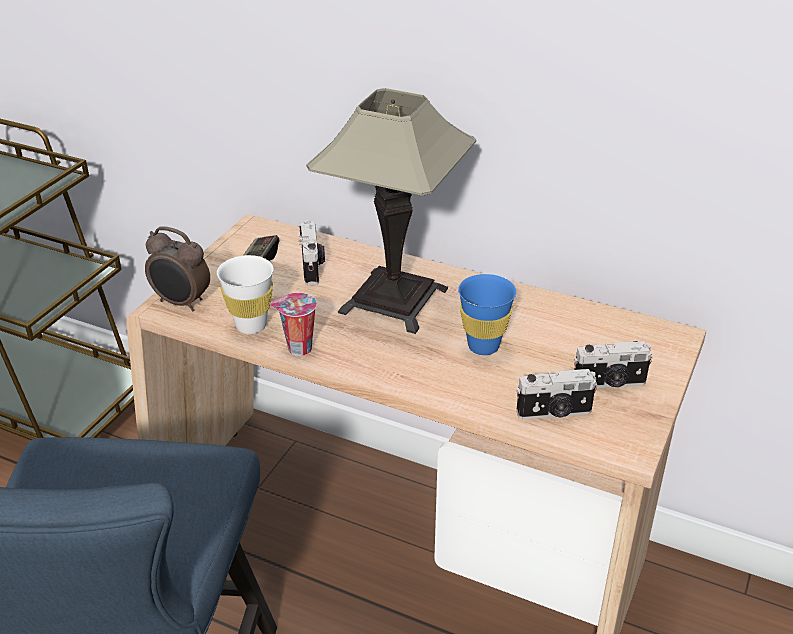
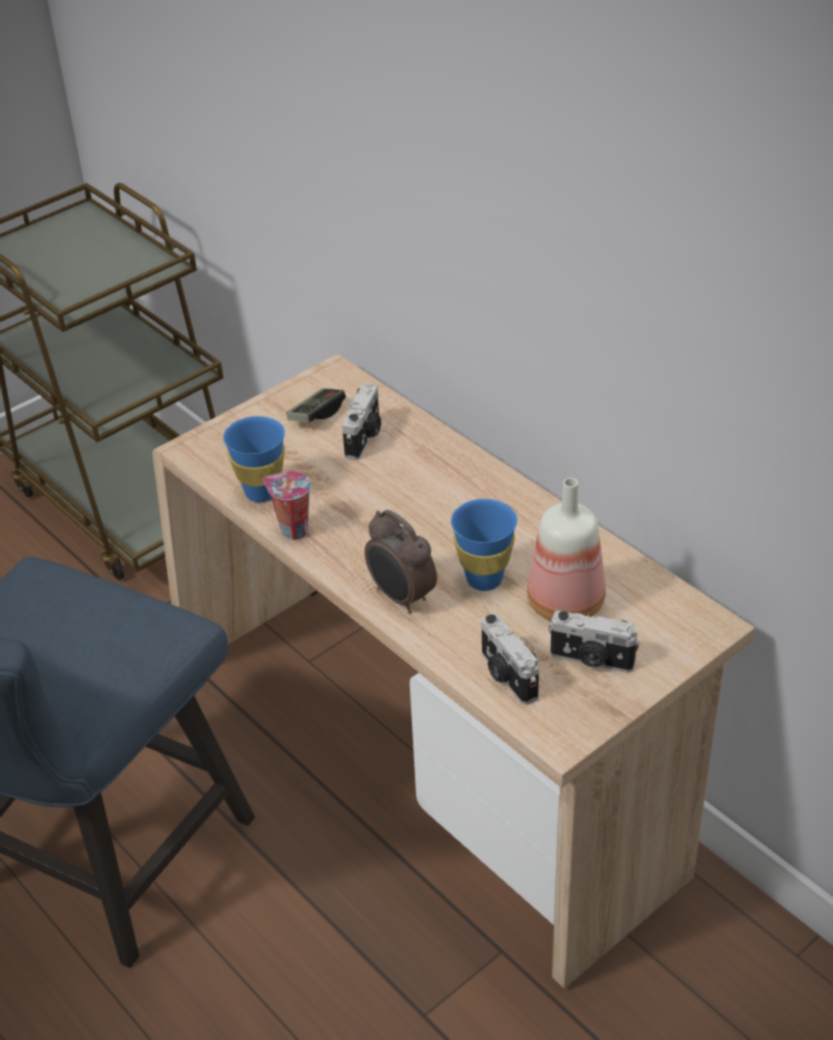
camera: 25 degrees right, 5 degrees up
(181, 303) = (209, 448): alarm clock -> alarm clock (401, 597)
(251, 326) = (261, 492): white cup -> blue cup
(394, 300) = (425, 500): table lamp -> none
(554, 413) = (506, 676): camera -> camera turned 45 degrees clockwise
(557, 347) = (563, 602): none -> bottle

